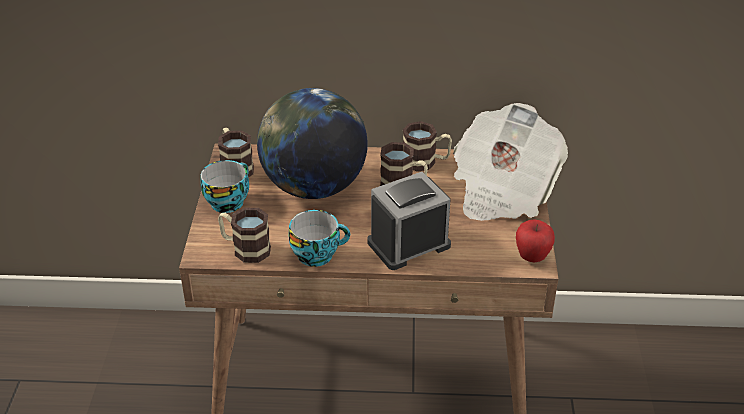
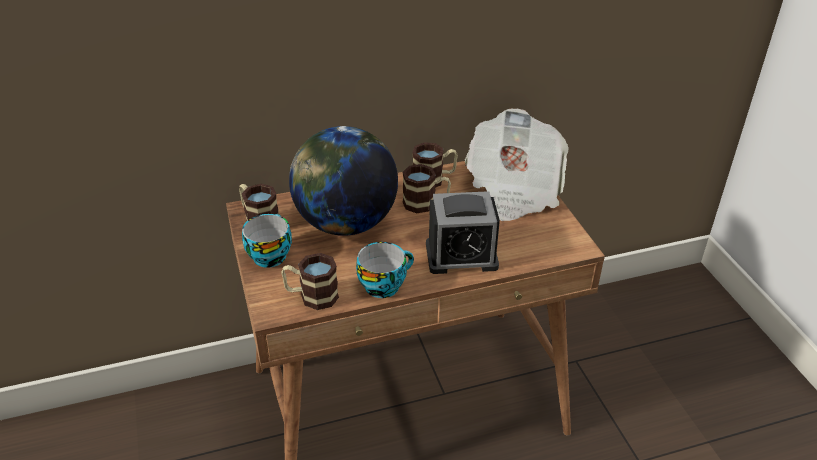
camera: 20 degrees left, 0 degrees up
(408, 244) = (461, 256): alarm clock -> alarm clock turned 135 degrees counterclockwise
(532, 257) = (573, 242): apple -> none

